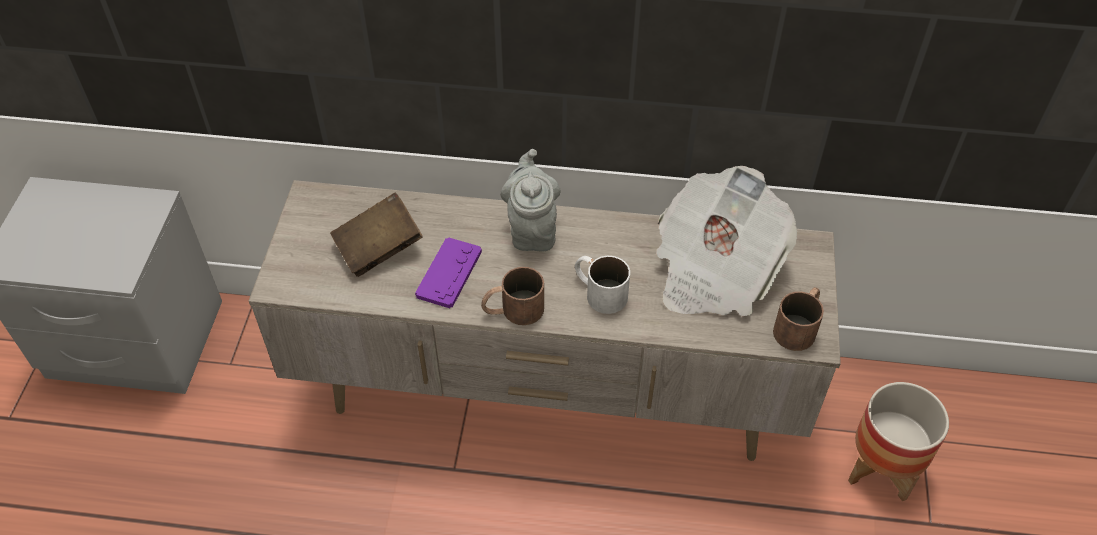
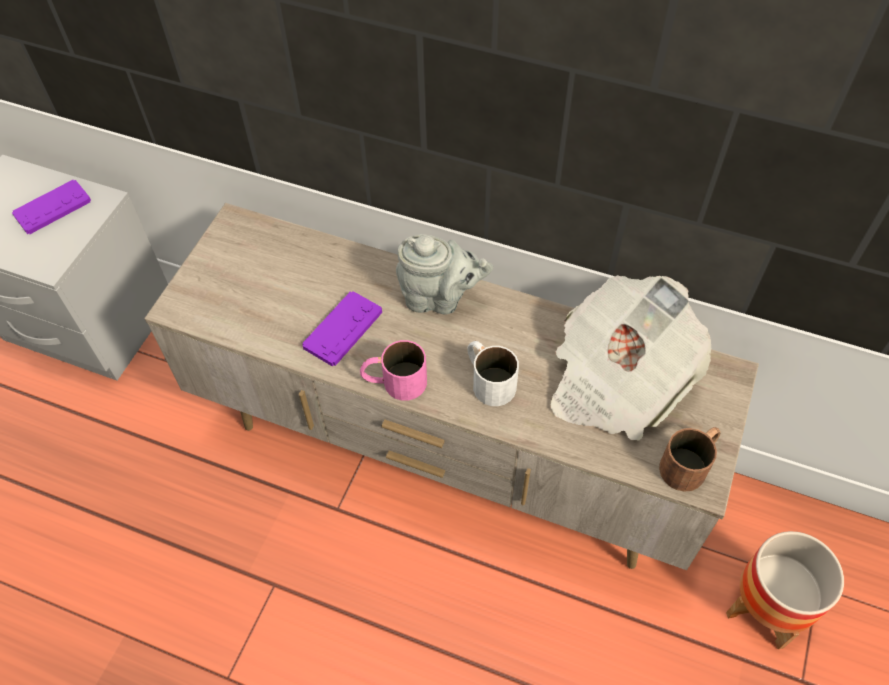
camera: 15 degrees right, 5 degrees up
(104, 219) = (52, 208): none -> purple game controller
(378, 248) = (283, 289): brown book -> none
(513, 310) = (394, 382): brown mug -> pink mug
(532, 229) = (439, 298): grey teapot -> grey teapot turned 90 degrees clockwise

